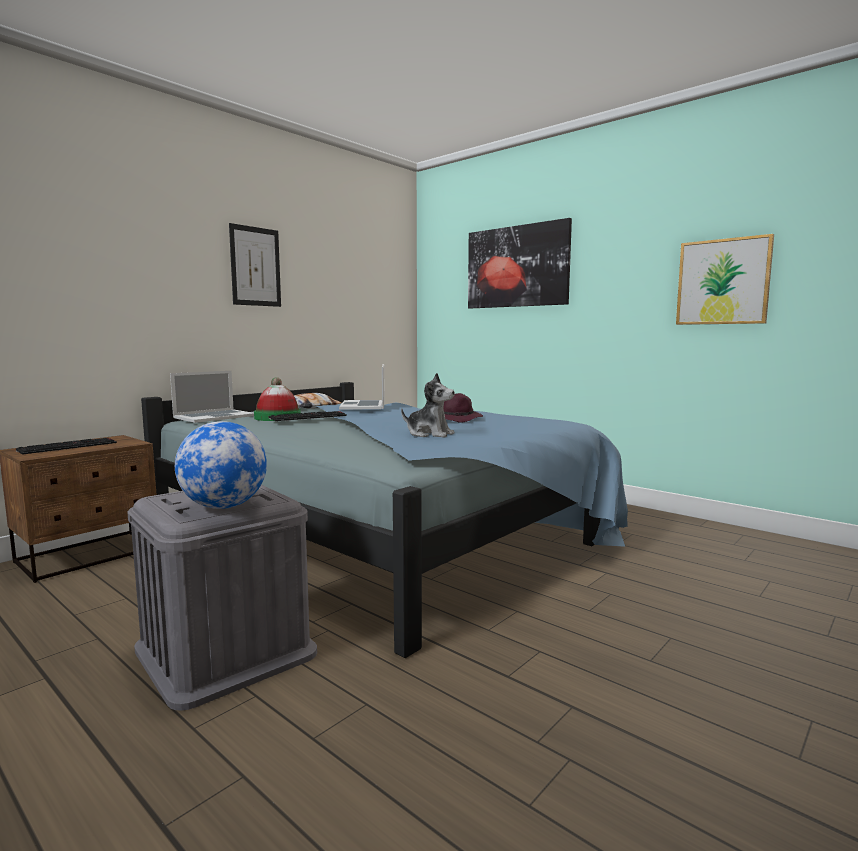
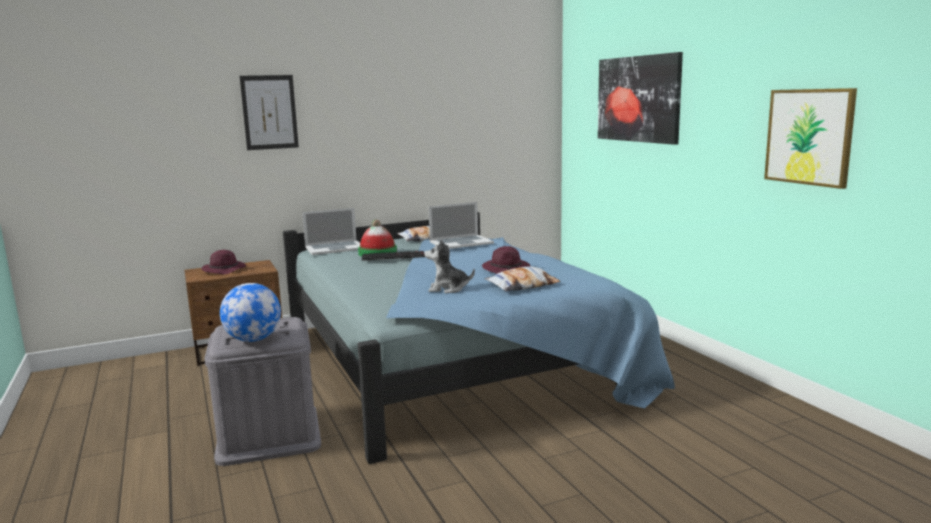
camera: 25 degrees right, 5 degrees up
(68, 446) = (225, 270): keyboard -> purple hat
(255, 266) = (381, 113): picture -> picture (269, 112)
(363, 405) = (461, 242): laptop -> laptop turned 135 degrees counterclockwise
(429, 434) = (448, 289): plush toy -> plush toy turned 135 degrees clockwise
(501, 428) = (522, 285): none -> pillow

